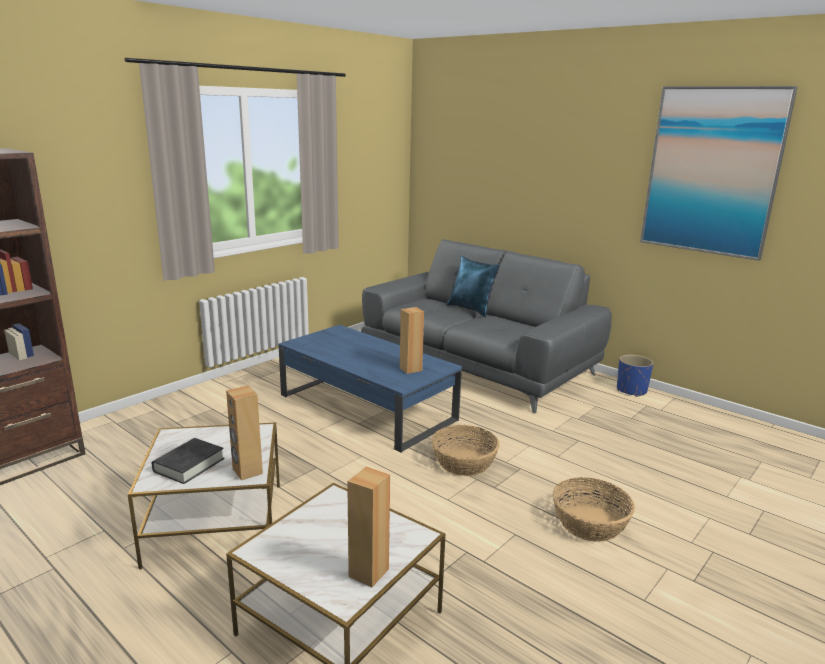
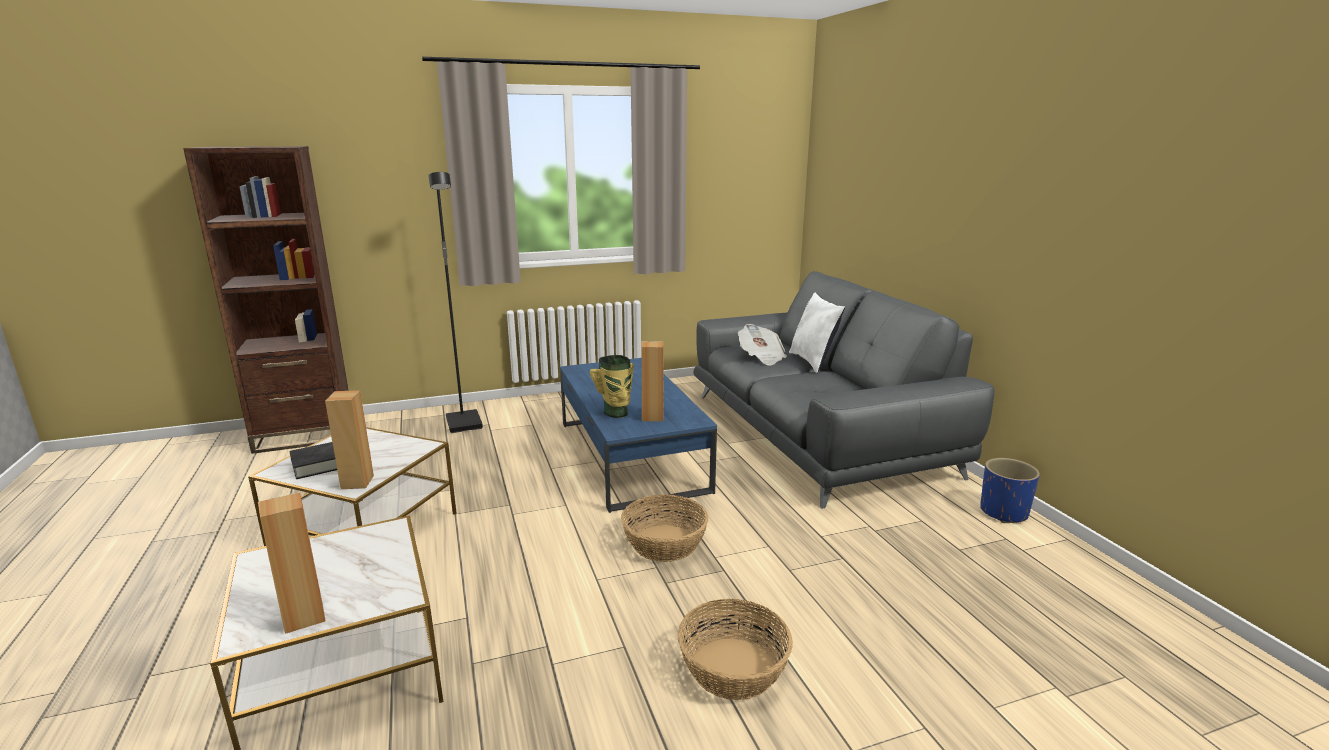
camera: 30 degrees right, 0 degrees up
(189, 413) = (465, 423): none -> black floor lamp
(380, 372) = (616, 413): none -> vase
(433, 311) = (761, 357): none -> newspaper
(471, 309) = (813, 362): blue pillow -> white pillow
(712, 171) = (1151, 180): picture -> none

